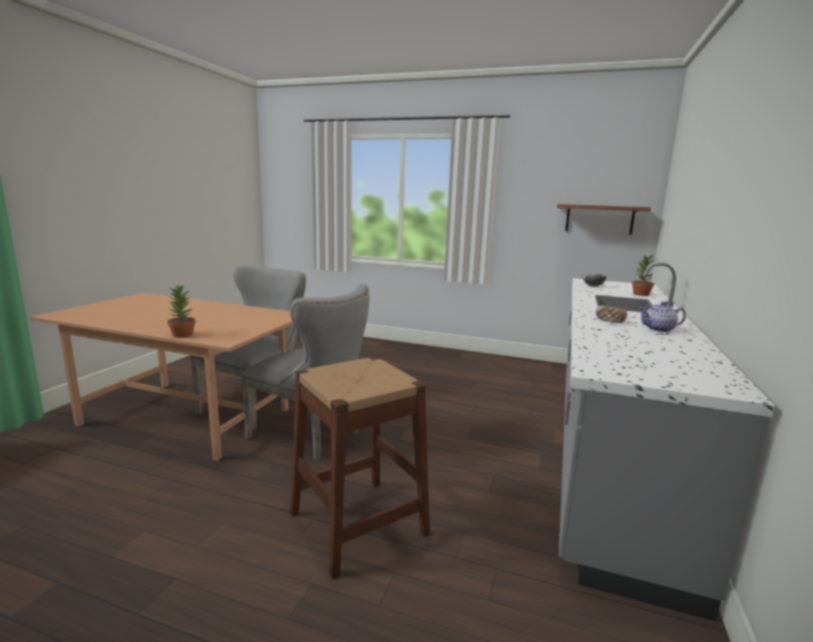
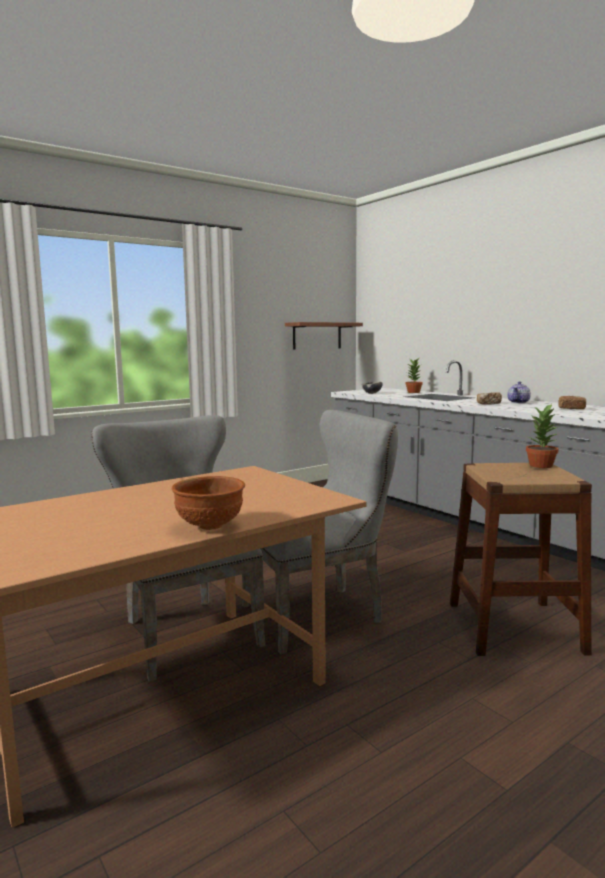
camera: 55 degrees left, 5 degrees down
(151, 328) = (210, 526): none -> brown bowl
(182, 335) = (276, 514): potted plant -> potted plant (541, 465)
(651, 351) = (571, 409): none -> bread

